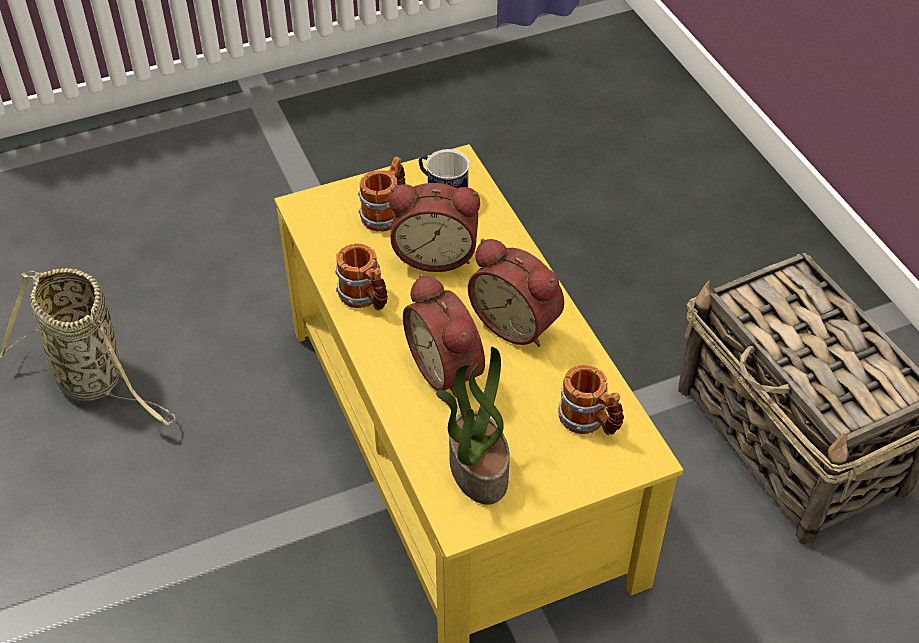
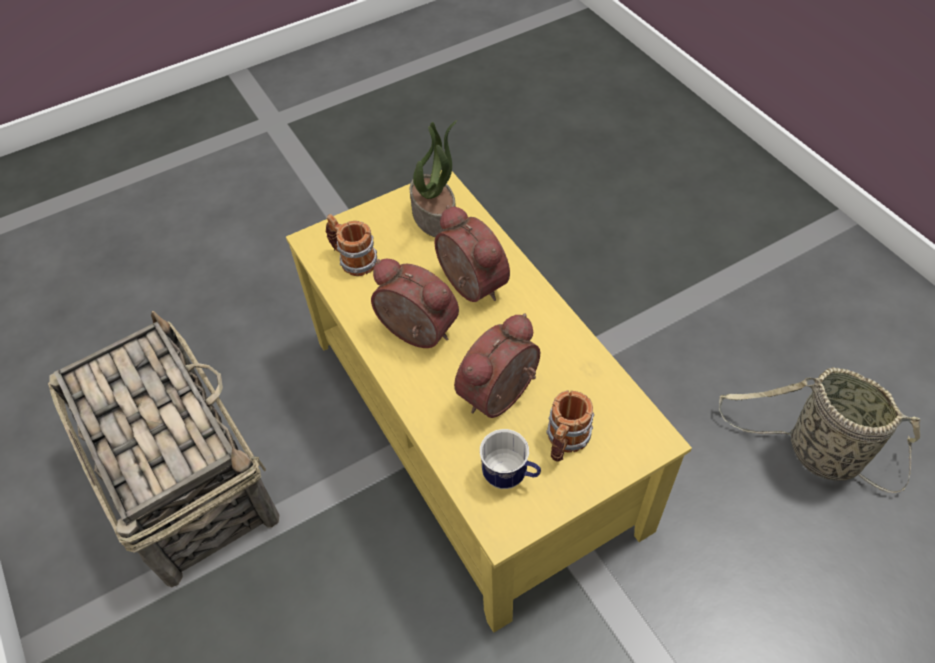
camera: 175 degrees right, 5 degrees up
(365, 298) = (556, 340): mug -> none
(435, 254) = (502, 397): alarm clock -> alarm clock turned 45 degrees counterclockwise

